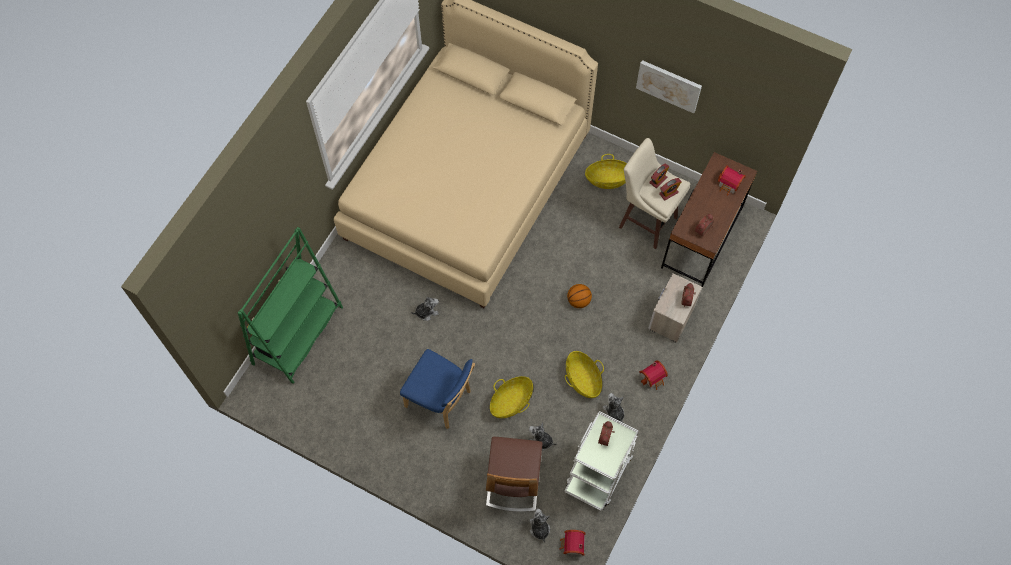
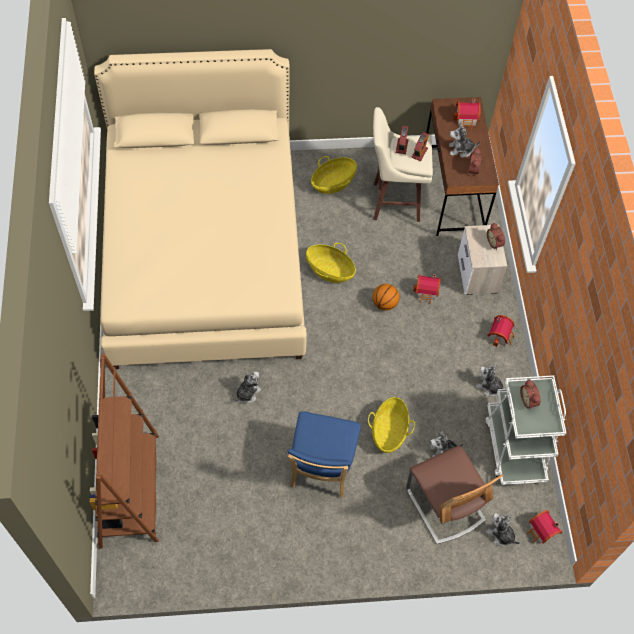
camera: 35 degrees left, 5 degrees down
(298, 335) = (130, 490): green bookcase -> brown bookcase
(441, 400) = (321, 469): blue chair -> blue chair turned 105 degrees clockwise
(583, 379) = (439, 372): basket -> basket (330, 270)
(619, 310) = (427, 292): none -> toy house
(669, 85) = (370, 47): picture -> none
(705, 208) = (461, 150): none -> plush toy

